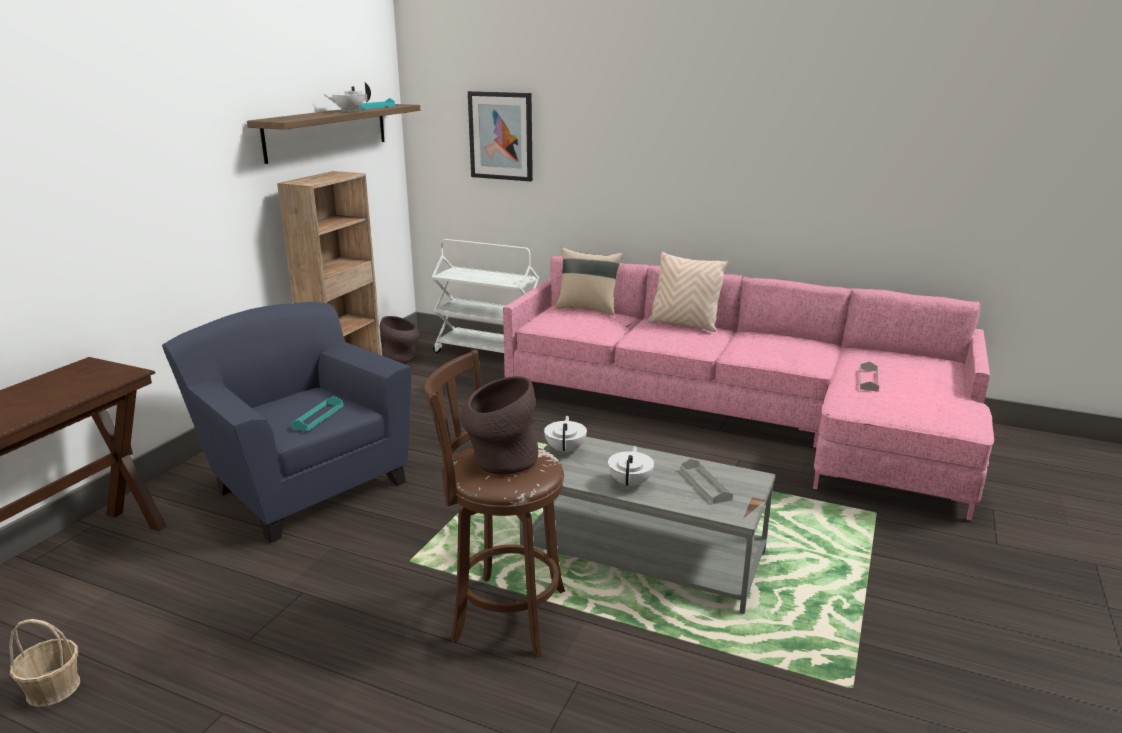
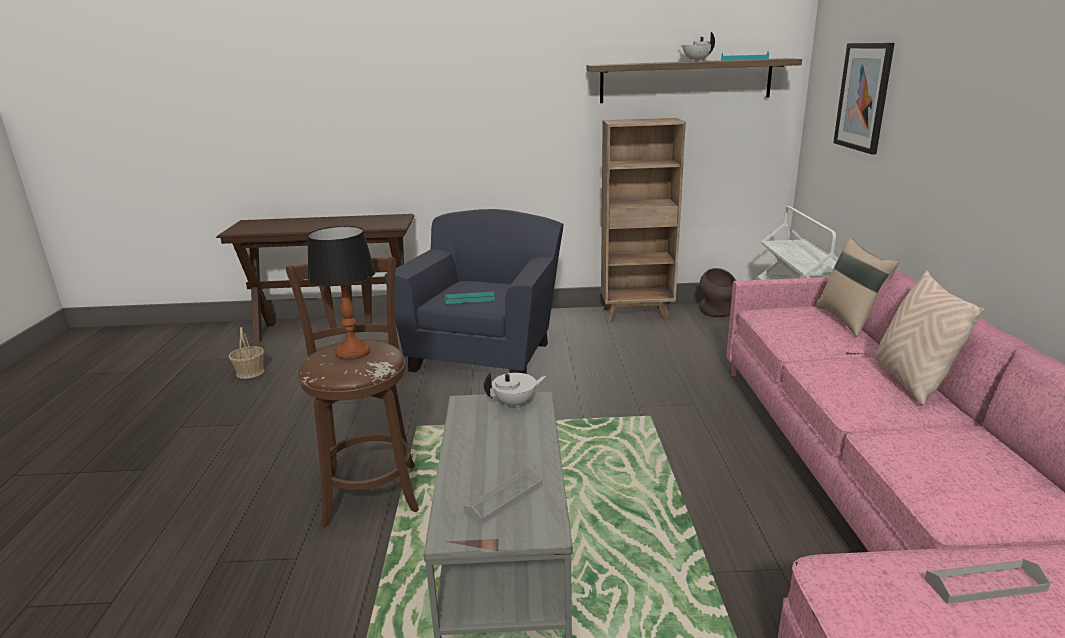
camera: 65 degrees right, 0 degrees up
(499, 461) = (352, 352): brown vase -> table lamp
(630, 483) = (475, 452): white teapot -> none

